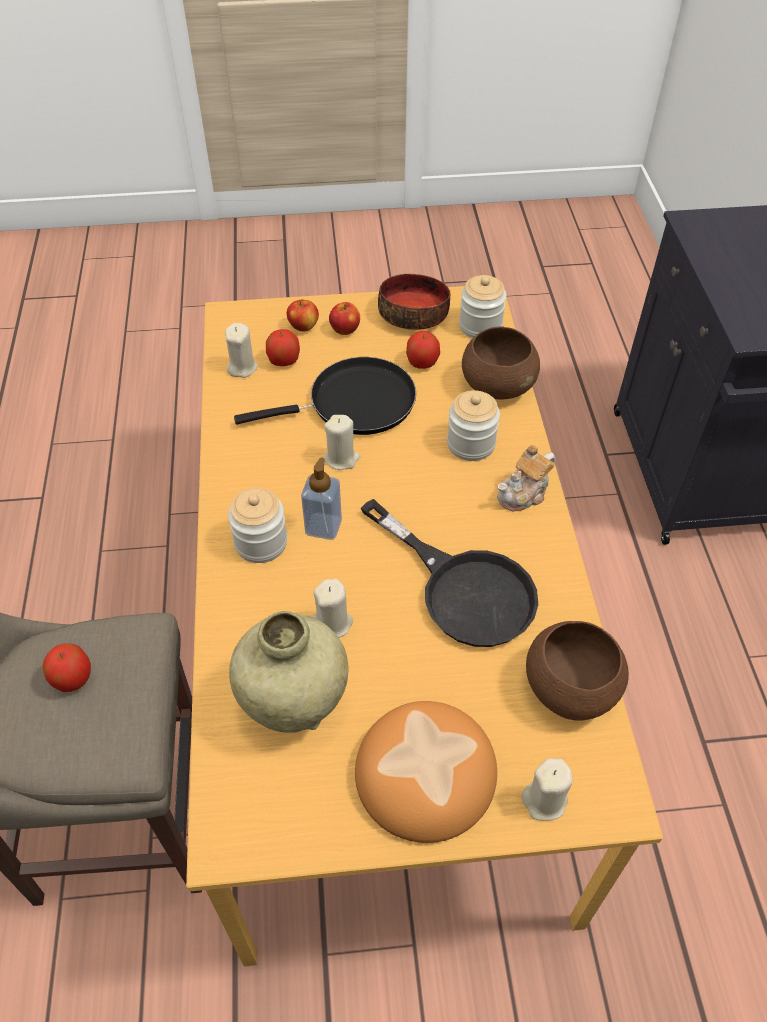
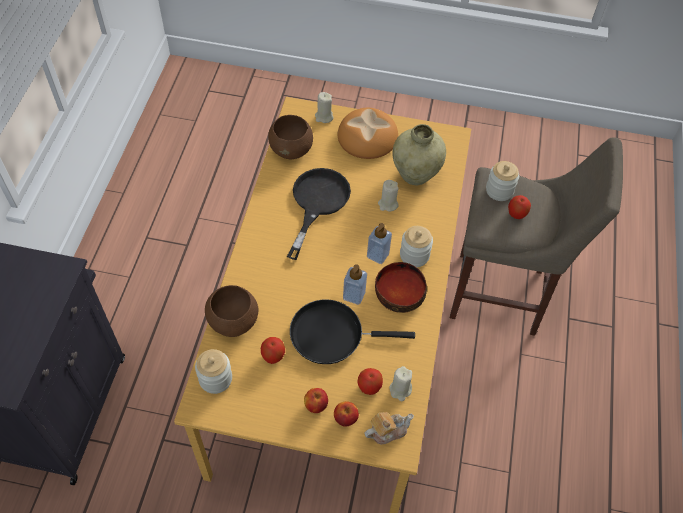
camera: 165 degrees left, 5 degrees up
(341, 458) = (354, 295): beige candle -> soap dispenser
(414, 314) = (258, 406): bowl -> bowl (399, 293)
(463, 588) = (317, 203): black frying pan -> black frying pan turned 45 degrees clockwise
(471, 444) = (272, 283): jar -> jar (499, 190)
(524, 493) = (258, 243): teapot -> teapot (387, 431)

